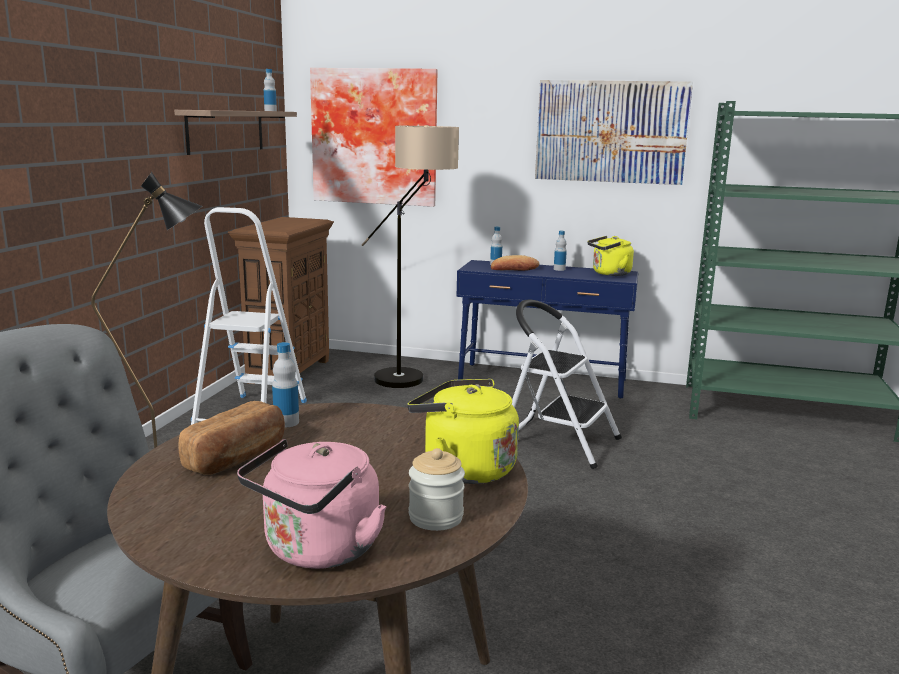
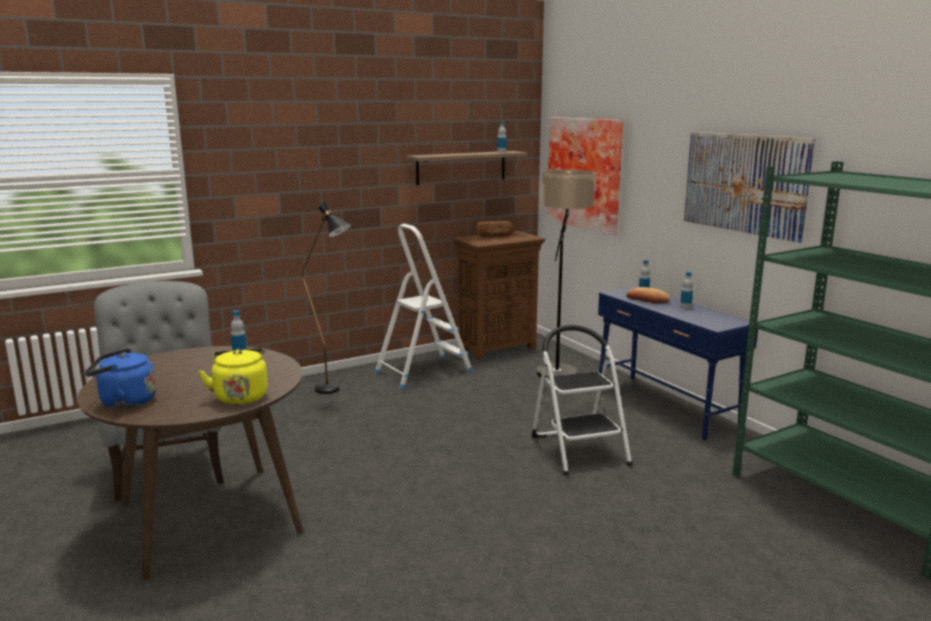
camera: 45 degrees right, 0 degrees up
(237, 457) = (189, 362): bread -> bread (495, 236)
(318, 551) = (124, 402): pink kettle -> blue kettle
(436, 517) = (180, 408): jar -> none
(609, 274) = (719, 319): yellow kettle -> none

